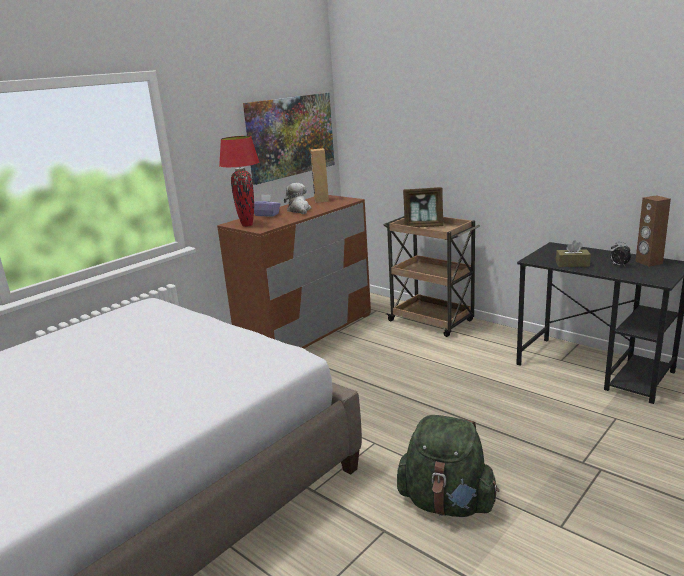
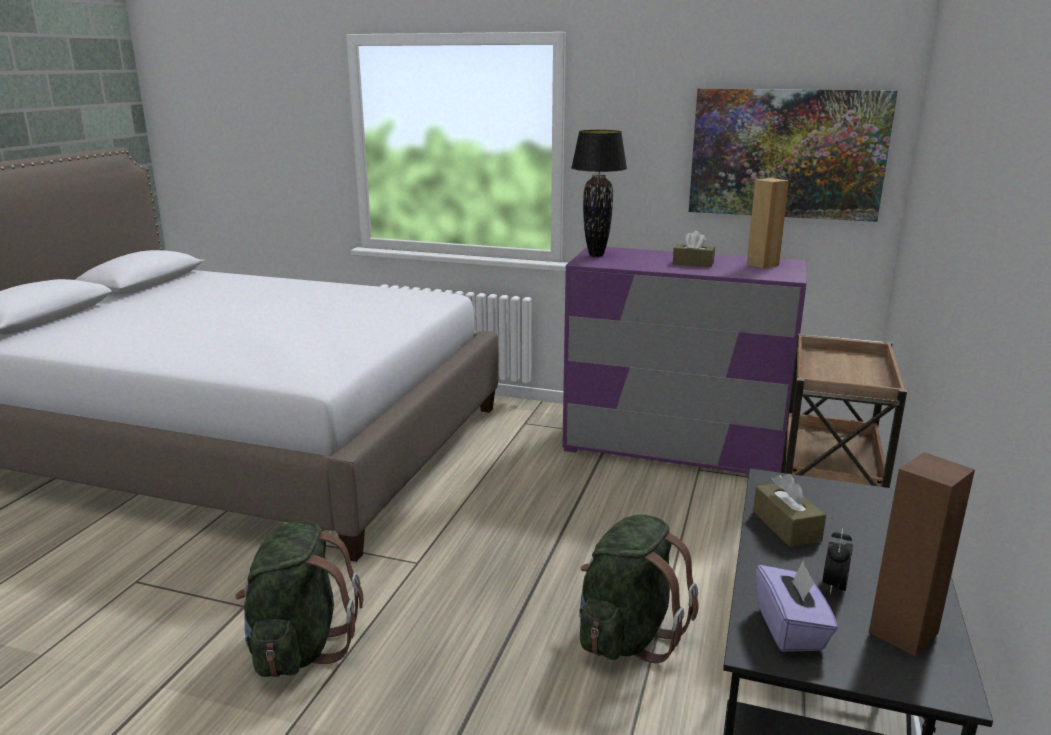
camera: 65 degrees right, 0 degrees up
(247, 225) = (596, 255): red table lamp -> black table lamp
(267, 215) = (654, 254): purple tissue box -> purple tissue box (791, 629)
(299, 210) = (693, 263): plush toy -> brown tissue box
(306, 332) = (673, 447): brown dresser -> purple dresser
(423, 226) = (847, 365): picture frame -> none
(482, 384) = (628, 635): none -> green backpack

